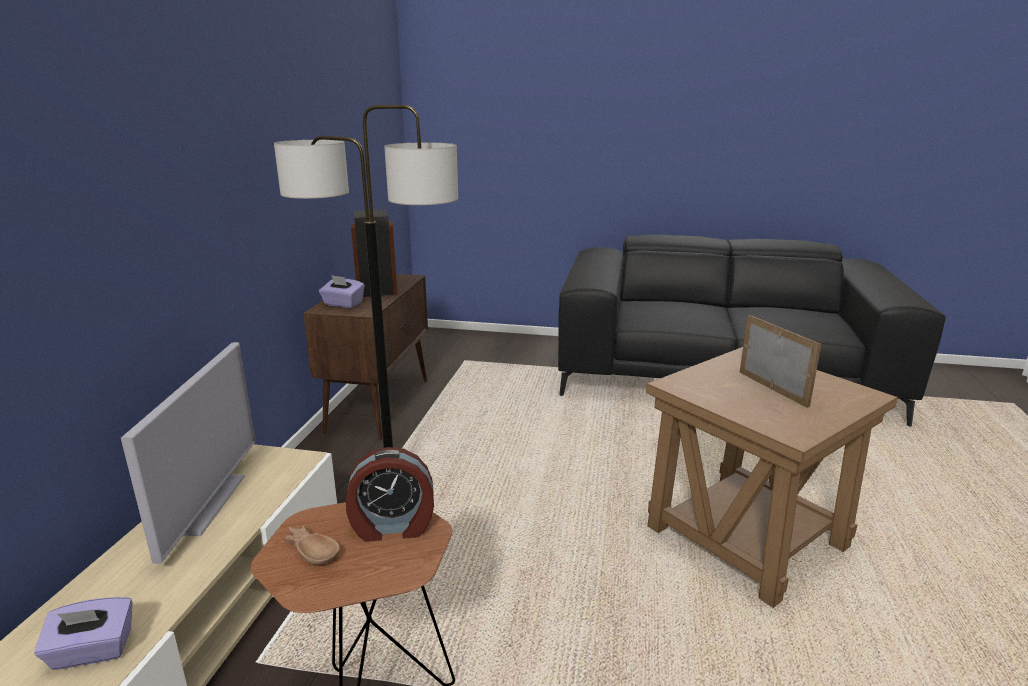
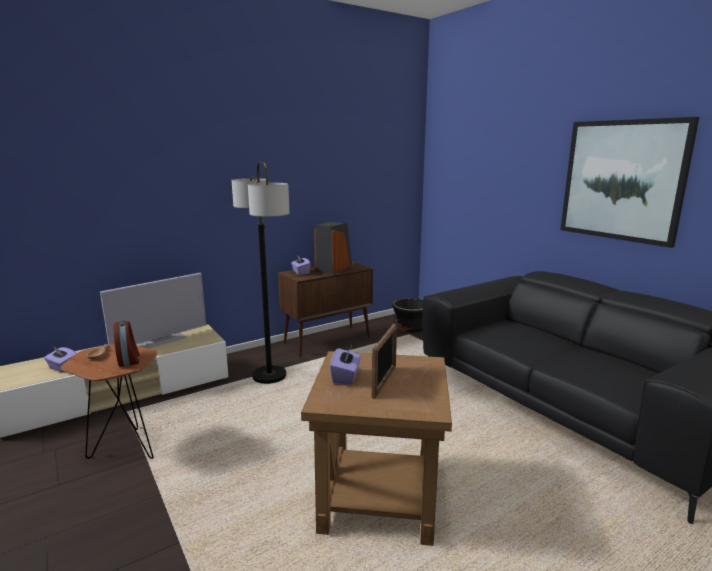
camera: 45 degrees right, 5 degrees down
(392, 527) = (129, 359): alarm clock -> alarm clock turned 150 degrees counterclockwise
(452, 352) = (410, 328): none -> black planter
(715, 119) = (622, 180): none -> picture
(736, 400) = (346, 377): none -> purple tissue box

